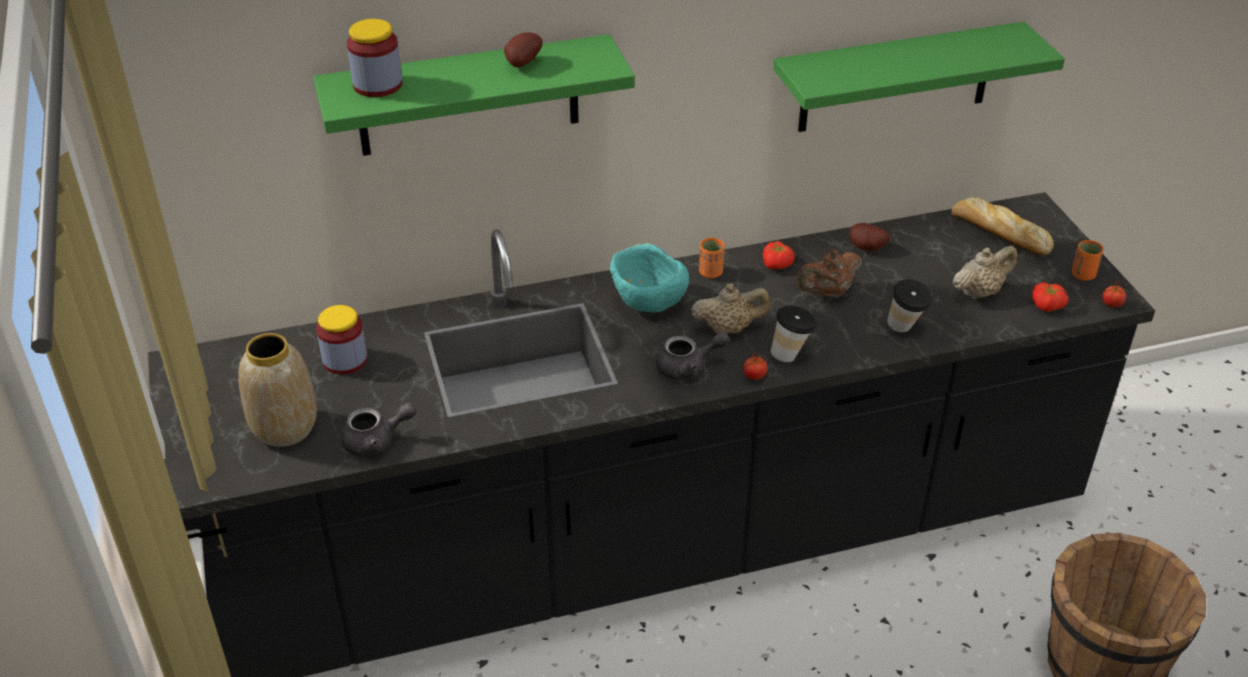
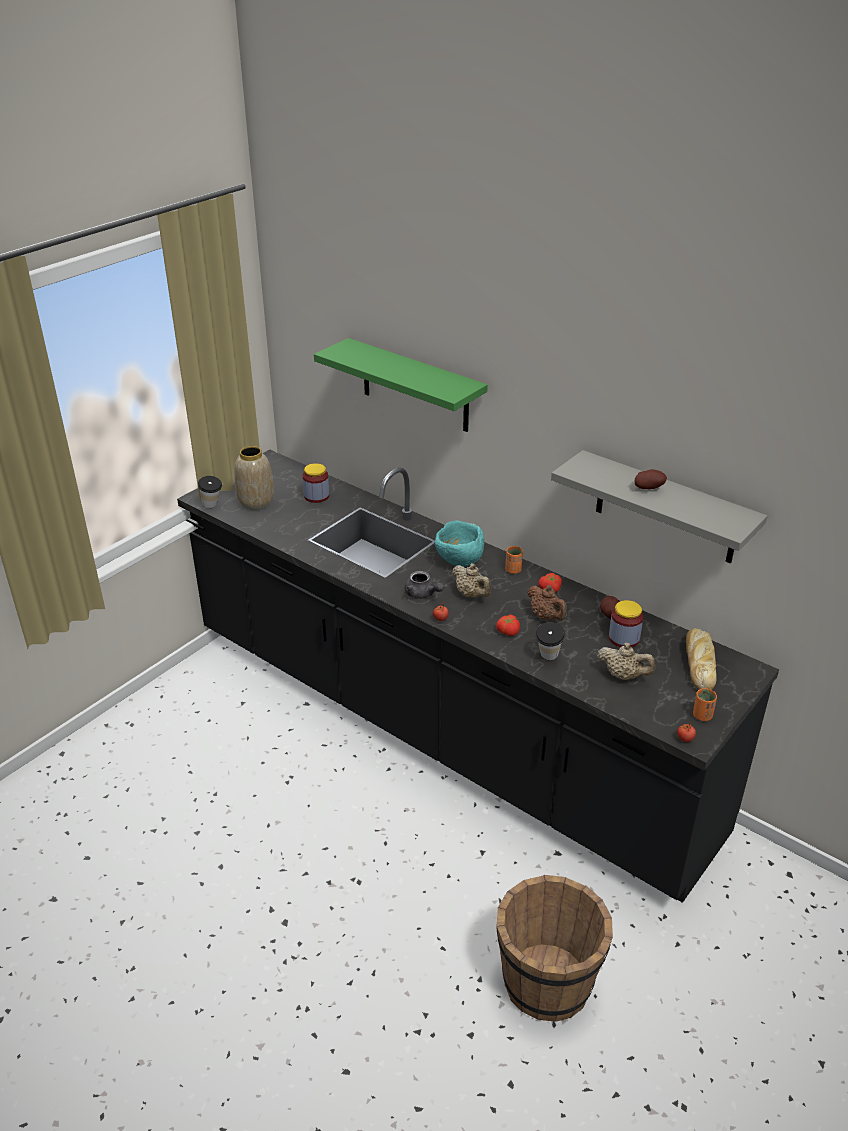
camera: 55 degrees right, 5 degrees down
(376, 441) = (271, 529): grey teapot -> none
(377, 85) = (358, 352): jar -> jar (624, 638)
(521, 63) = (424, 374): potato -> potato (648, 488)
(791, 355) = (474, 624): cup -> cup (212, 506)
(827, 293) = (546, 617): brown teapot -> brown teapot turned 150 degrees counterclockwise
(896, 78) = (666, 508): green shelf -> grey shelf
(1046, 306) = (644, 709): tomato -> tomato (507, 631)

